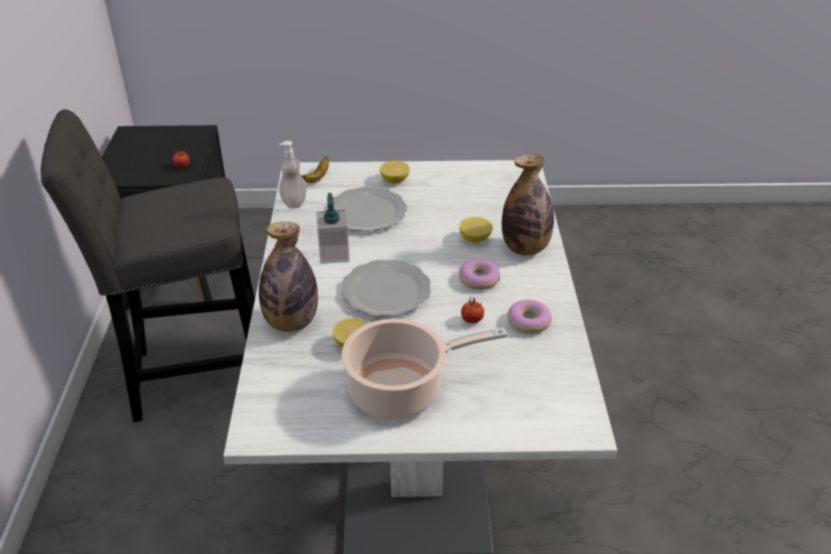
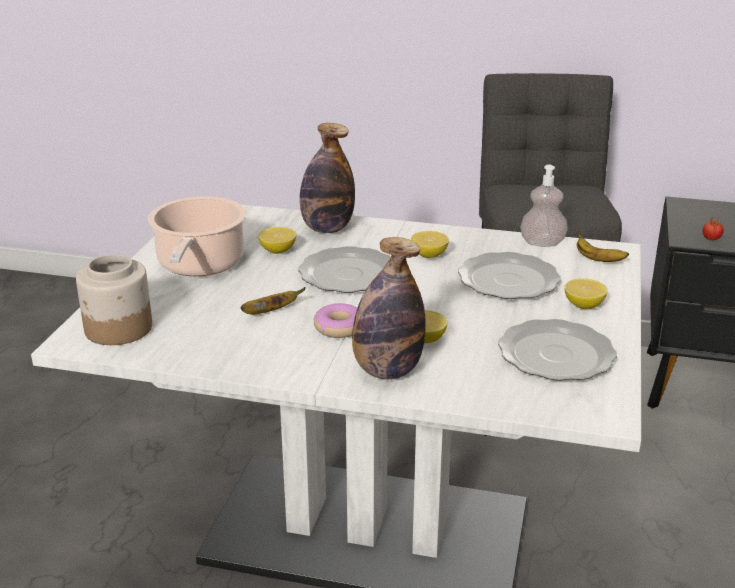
camera: 105 degrees right, 10 degrees down
(334, 254) = (429, 255): soap dispenser -> lemon
(467, 188) = (554, 354): none -> plate
(471, 320) = (270, 312): tomato -> banana
(529, 322) = (244, 344): donut -> none
(547, 405) = (118, 329): none -> jar

